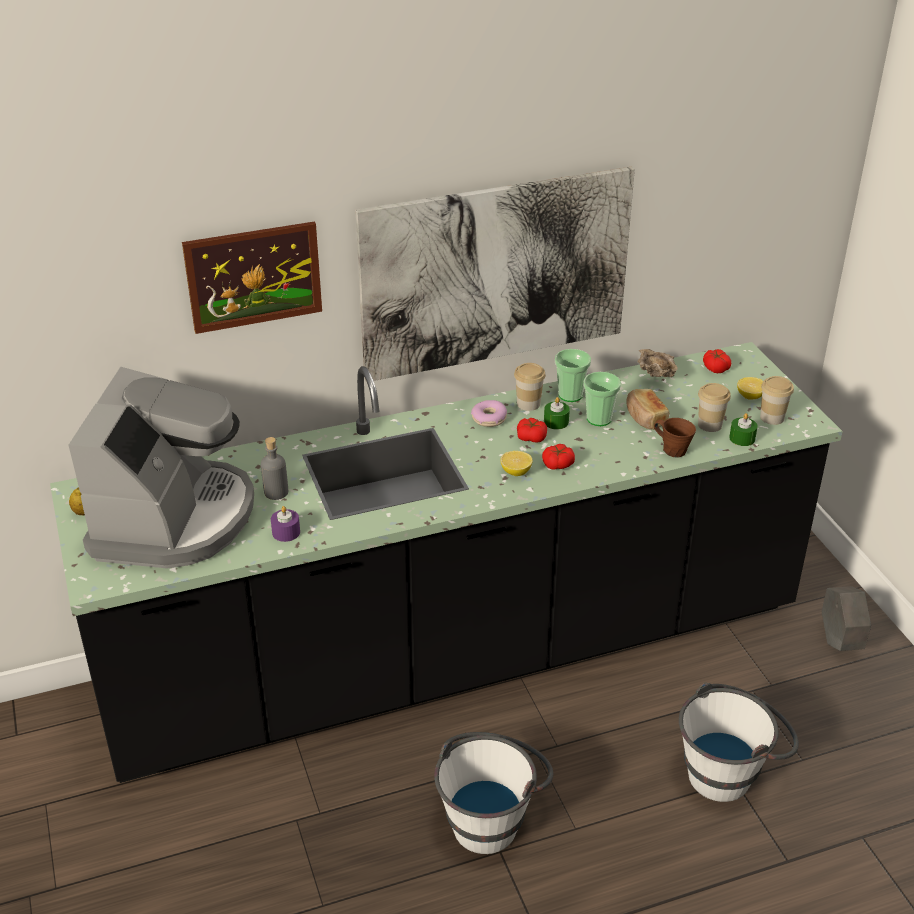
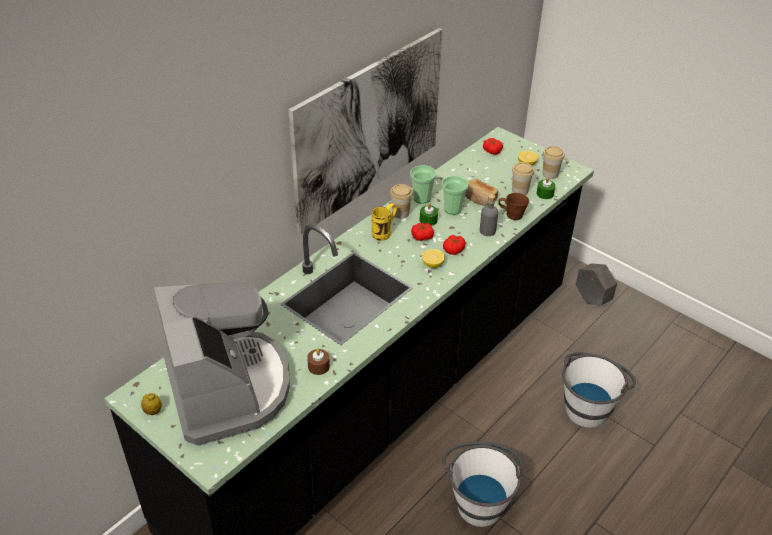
camera: 30 degrees left, 5 degrees up
(253, 276) = (227, 182): picture -> none
(276, 492) = (286, 339): grey bottle -> grey bottle (487, 231)
(286, 532) = (318, 366): purple candle -> brown candle
(489, 419) = (384, 232): donut -> yellow mug
(655, 377) = (462, 168): beige bowl -> none

